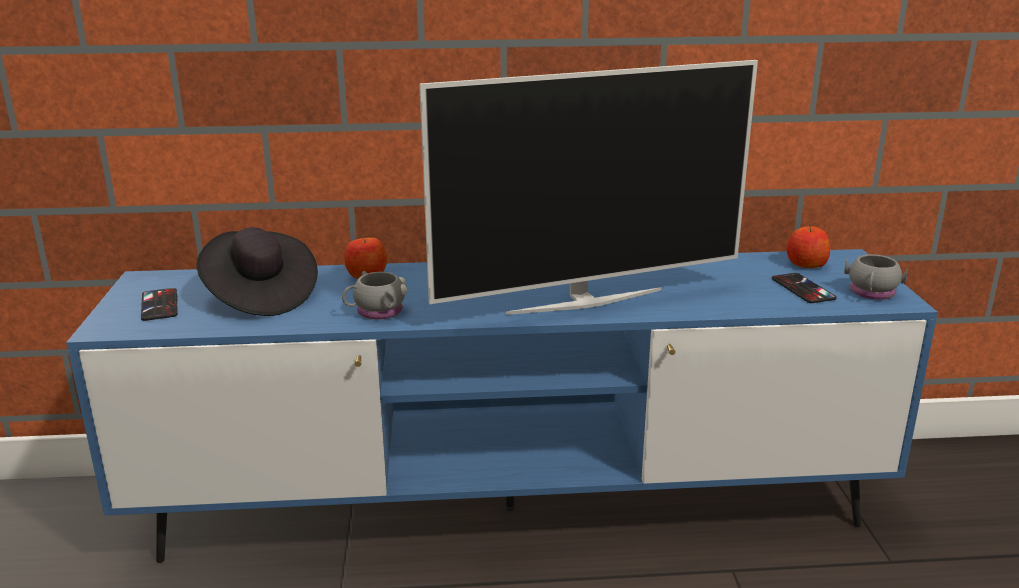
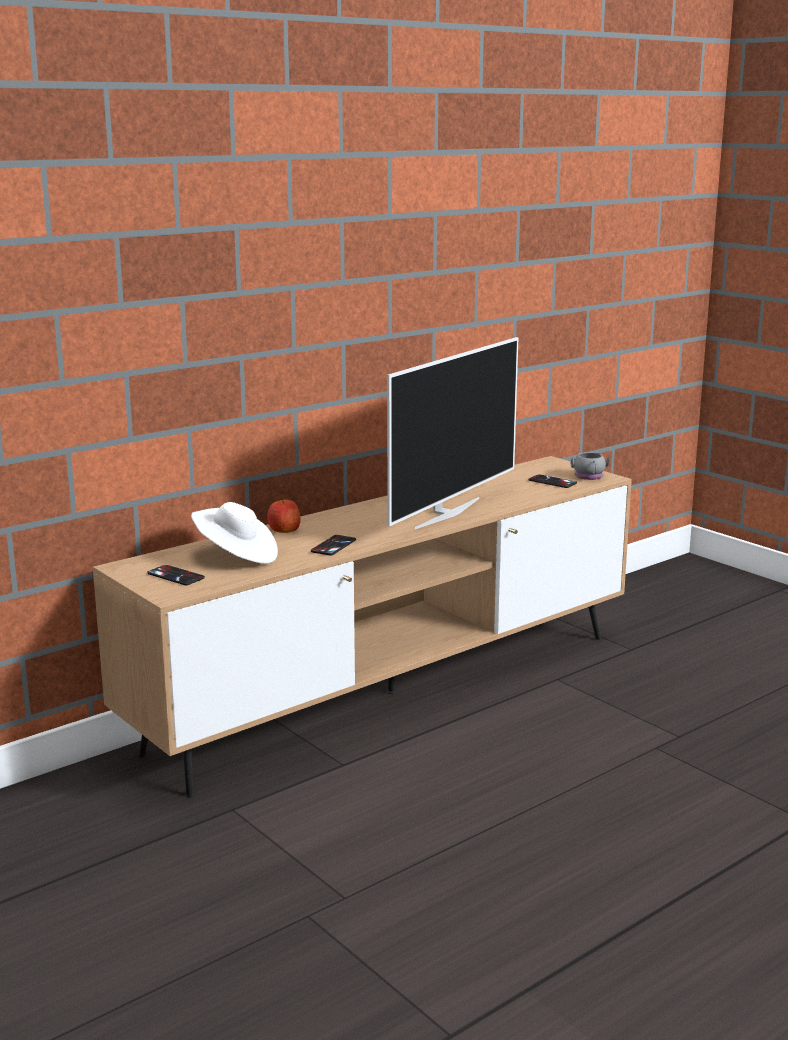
camera: 35 degrees left, 5 degrees down
(260, 296) = (236, 556): black hat -> white hat
(375, 312) = (333, 546): grey mug -> phone
(510, 509) = (392, 693): blue tv stand -> brown tv stand
(805, 264) = (534, 469): apple -> none

